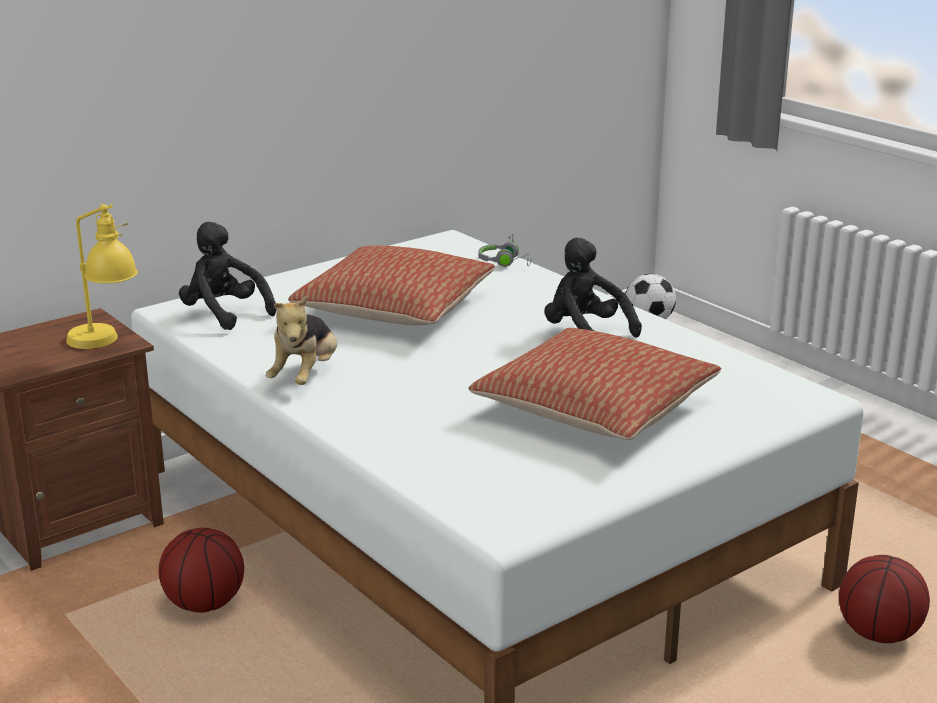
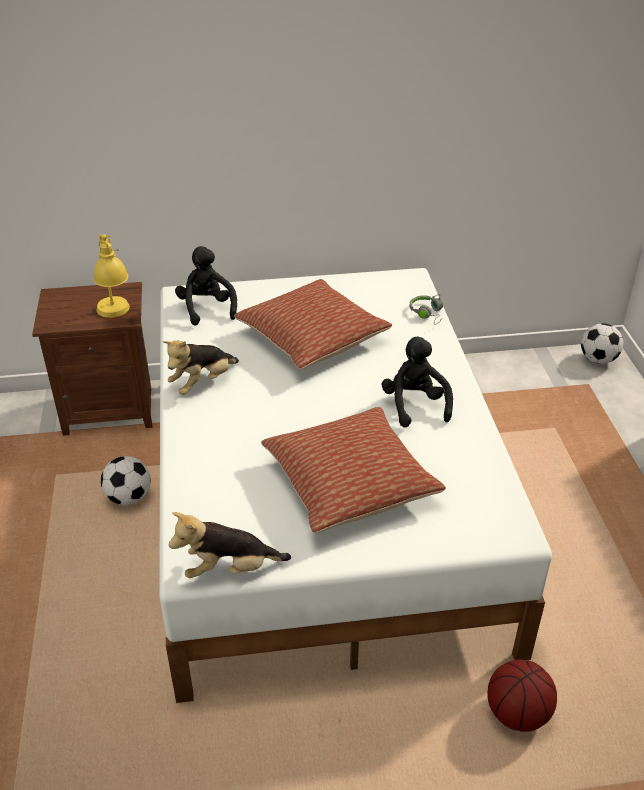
camera: 30 degrees right, 15 degrees up
(204, 604) = (129, 497): basketball -> football
(551, 513) = (230, 569): none -> plush toy

